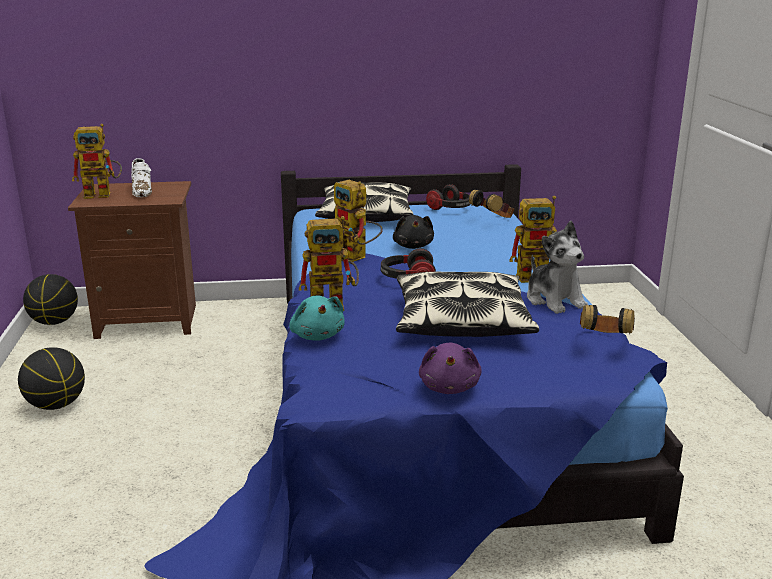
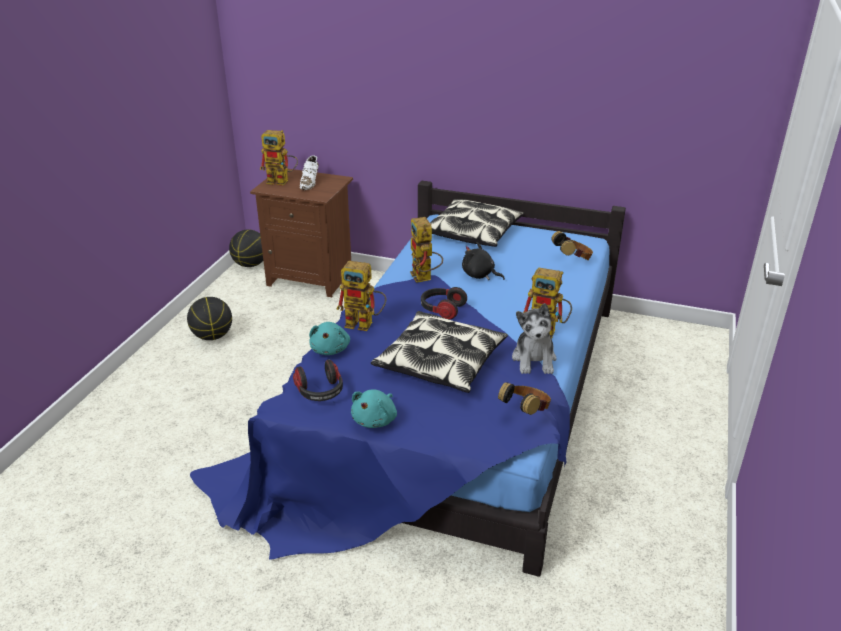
camera: 25 degrees right, 10 degrees up
(413, 246) = (479, 275): black plush toy -> black plush toy turned 105 degrees clockwise
(449, 387) = (375, 420): purple plush toy -> turquoise plush toy
(450, 209) = (549, 238): headphones -> headphones (320, 392)

